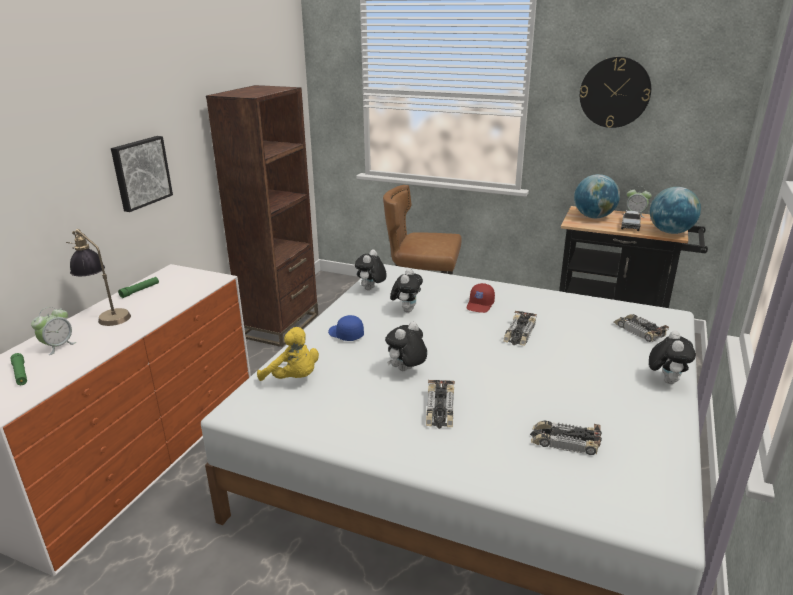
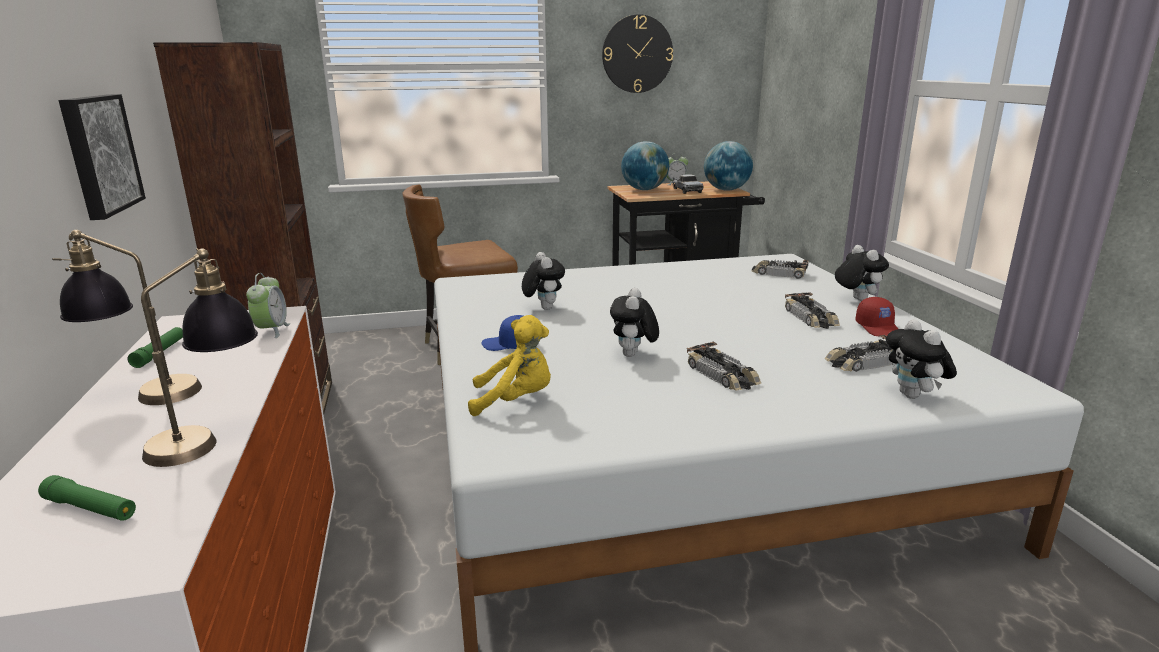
camera: 35 degrees left, 5 degrees down
(58, 346) = (112, 452): alarm clock -> alarm clock (272, 331)
(95, 353) = (211, 438): none -> table lamp
(371, 289) = (470, 300): plush toy -> plush toy (914, 396)
(480, 305) = (614, 287): red cap -> red cap (879, 328)
(519, 334) = (688, 299): toy car -> toy car (811, 318)

